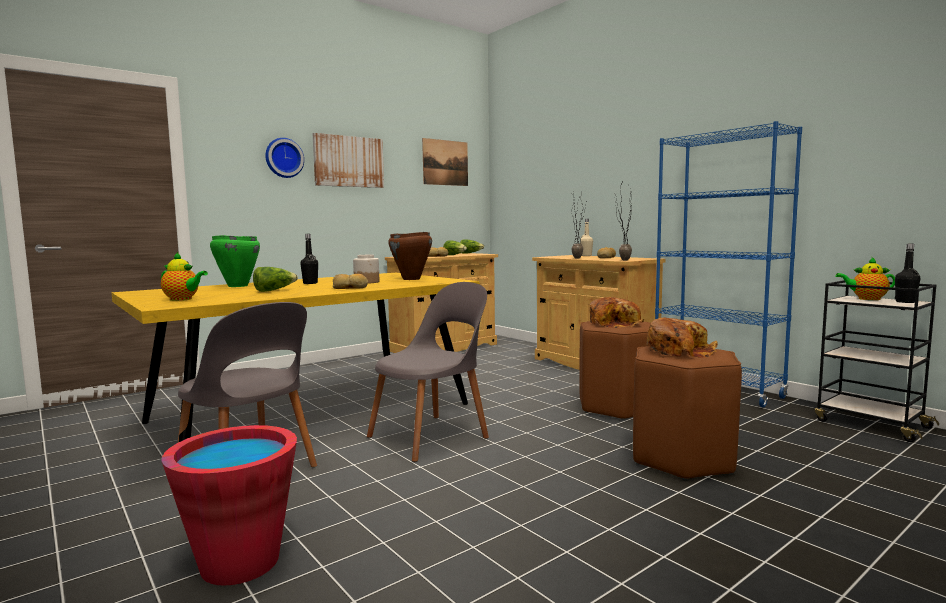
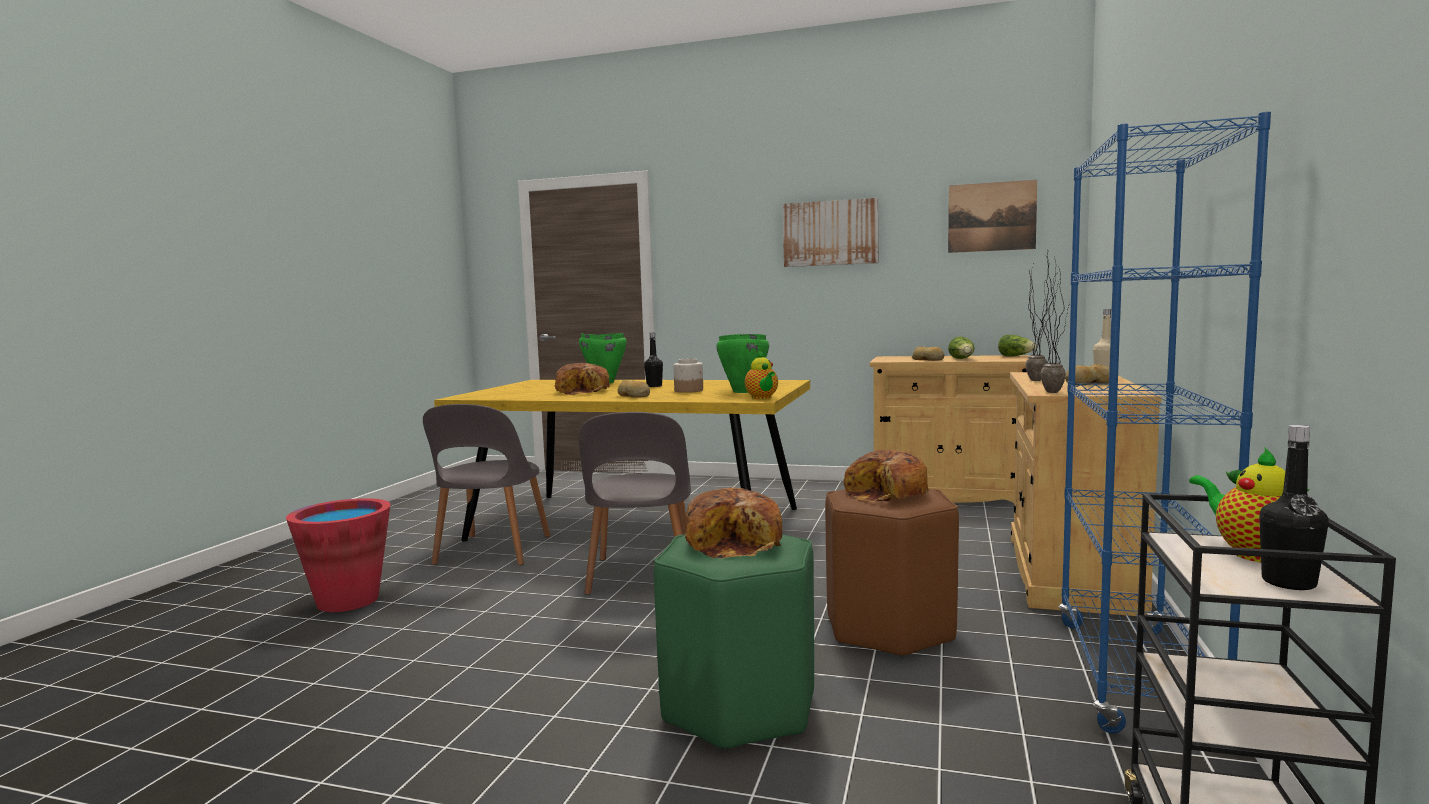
camera: 55 degrees right, 0 degrees up
(183, 299) = (503, 392): teapot -> teapot (762, 398)
(274, 290) = (584, 391): lettuce -> bread
(283, 158) = (749, 238): wall clock -> none
(411, 279) = (743, 391): brown cooking pot -> green cooking pot
(432, 436) = (641, 576): grey chair -> grey chair turned 75 degrees clockwise
(682, 459) = (738, 708): brown stool -> green stool

